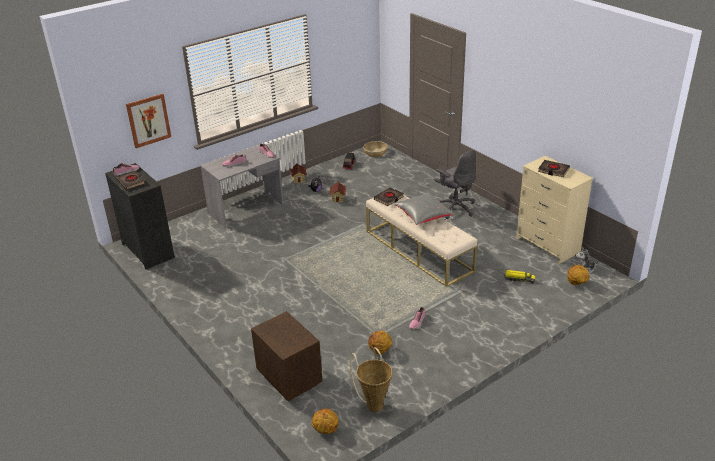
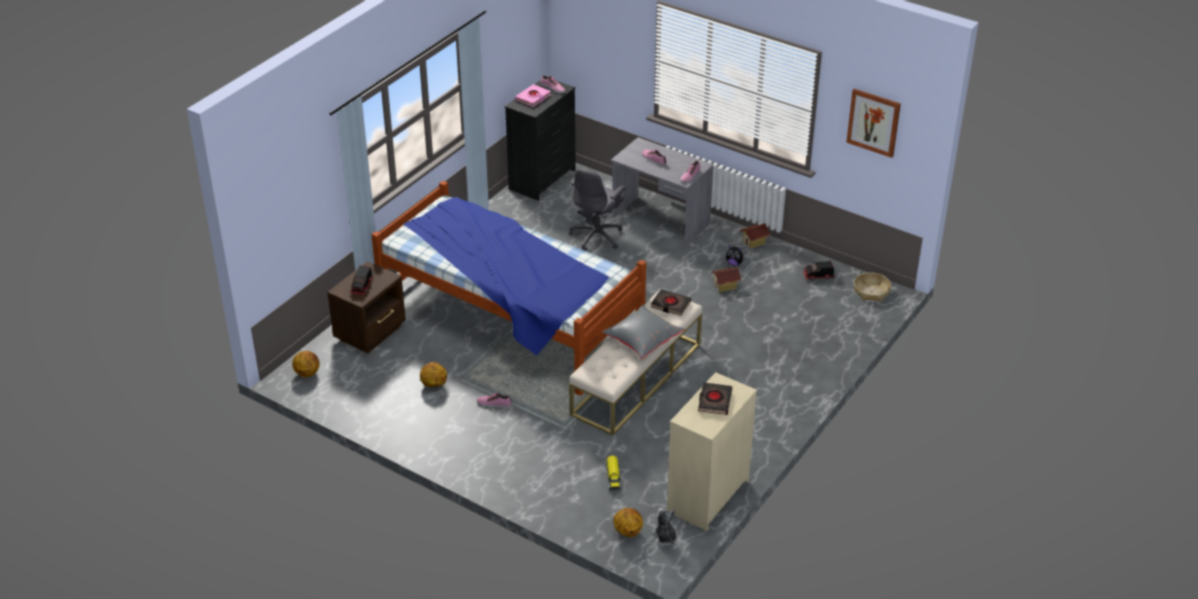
camera: 70 degrees right, 5 degrees up
(131, 182) = (533, 98): black book -> pink book
(148, 120) = (606, 54): picture -> picture (873, 122)
(288, 336) = (362, 286): none -> toy truck
(318, 297) = (509, 320): none -> bed
(373, 403) = (352, 397): basket -> none
(454, 208) = (758, 394): grey office chair -> grey office chair (597, 236)

